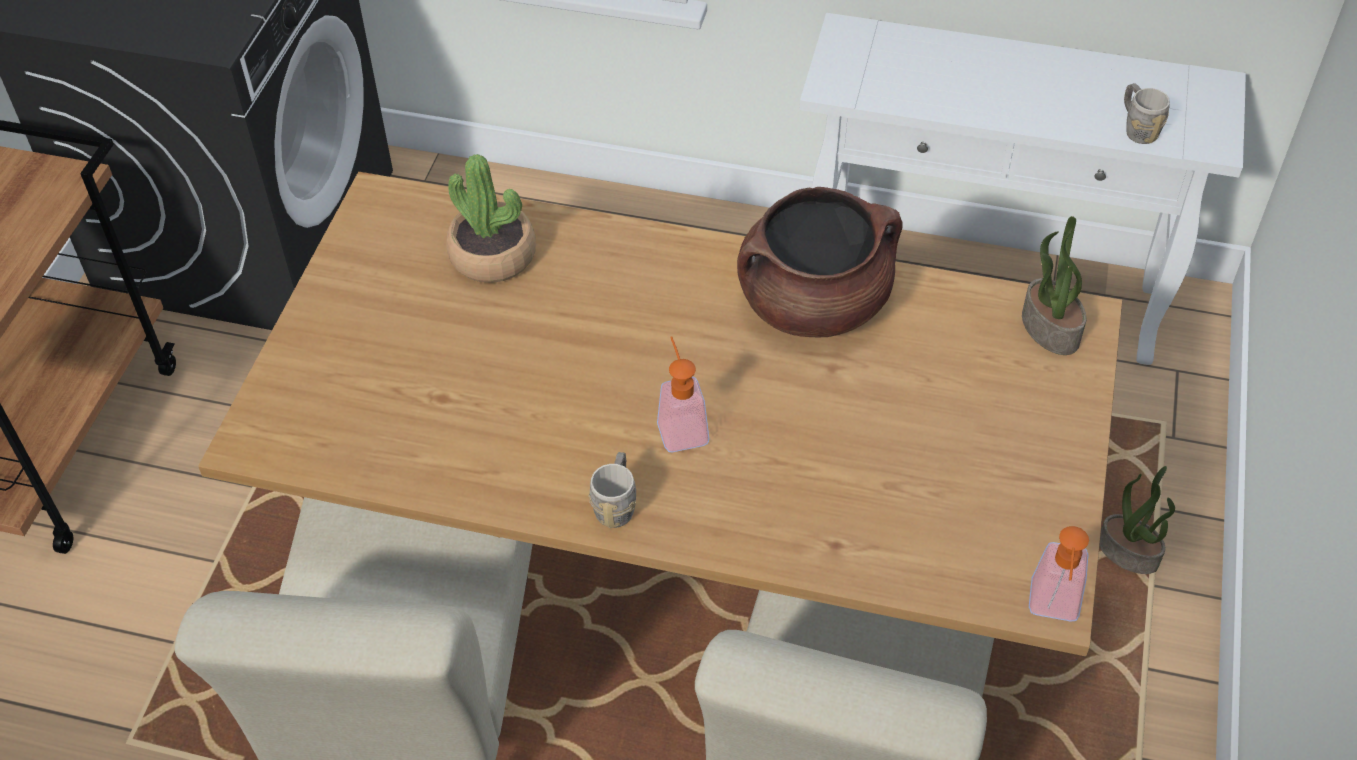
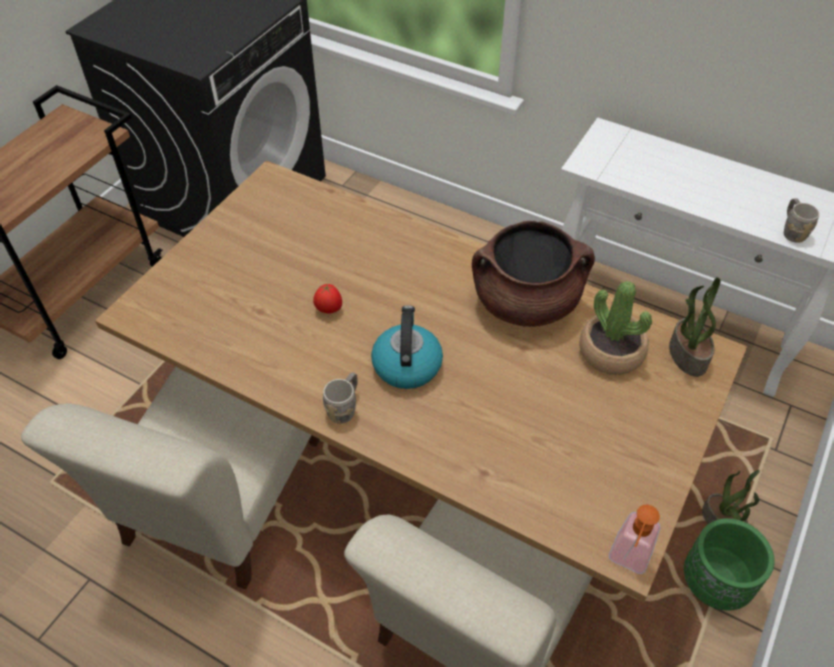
camera: 15 degrees right, 0 degrees up
(493, 255) = (327, 228): potted plant -> potted plant (611, 352)
(541, 374) = (329, 310): none -> tomato
(680, 426) = (406, 364): soap dispenser -> kettle
(1141, 638) = (714, 584): none -> green planter

